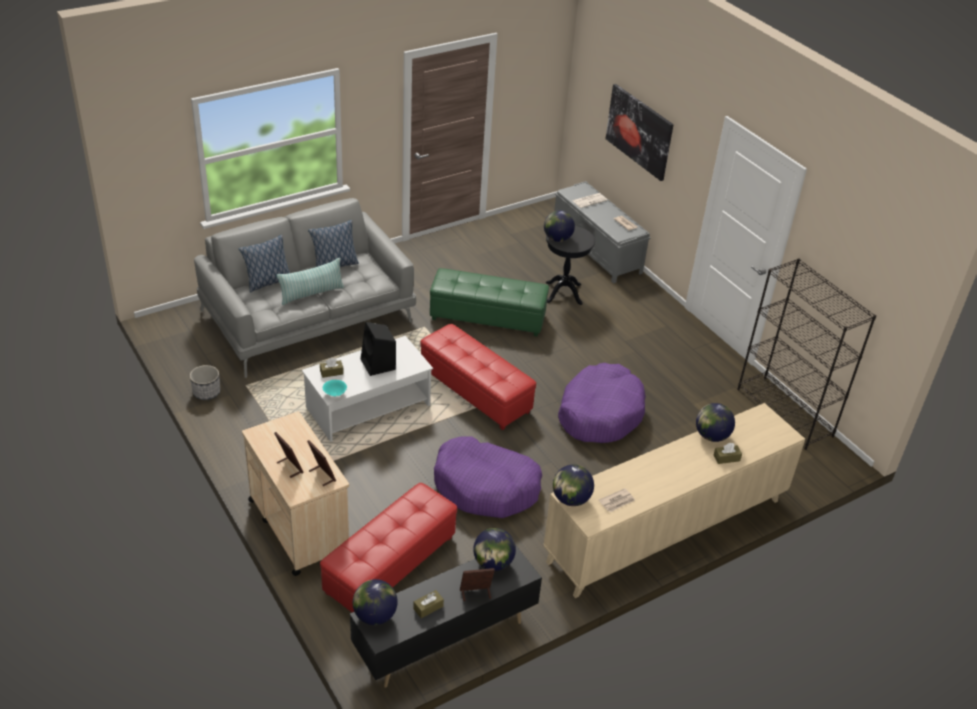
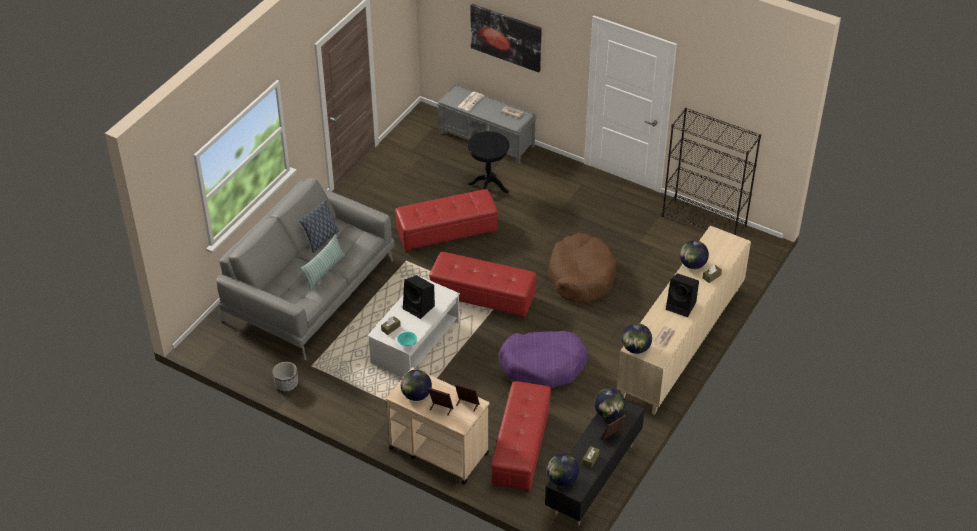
camera: 25 degrees left, 5 degrees up
(267, 282) = (282, 276): pillow -> none
(488, 317) = (447, 232): green ottoman -> red ottoman
(557, 239) = (479, 149): globe -> globe (416, 395)
(600, 413) = (581, 276): purple dog bed -> brown dog bed
(664, 475) = (681, 306): none -> black speaker

